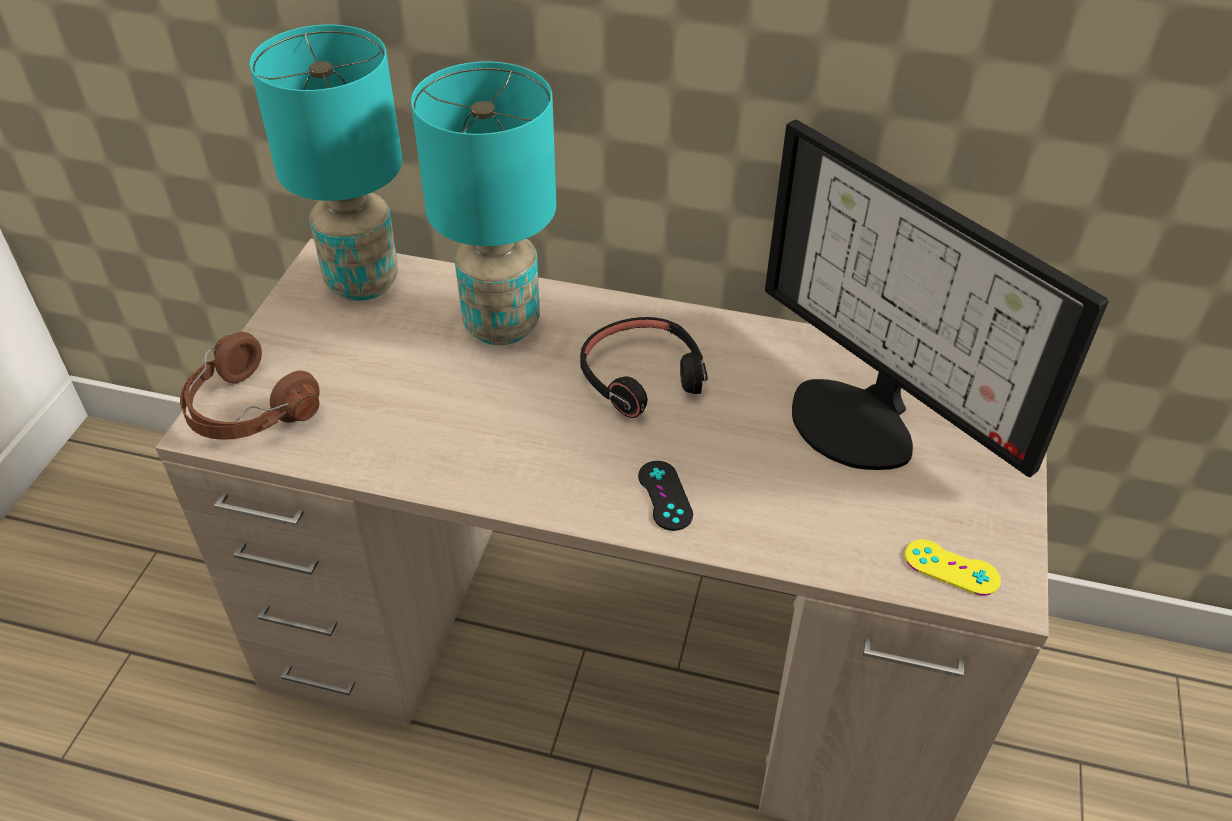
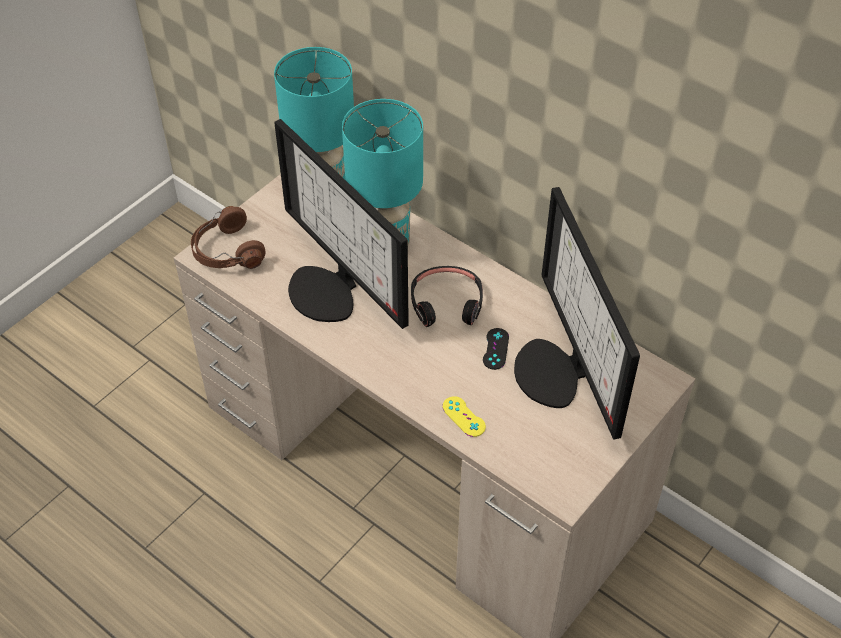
camera: 25 degrees right, 5 degrees up
(451, 415) = (329, 291): none -> monitor
(665, 495) = (416, 377): black game controller -> black game controller (495, 349)
(951, 568) = (545, 472): yellow game controller -> yellow game controller (463, 416)

